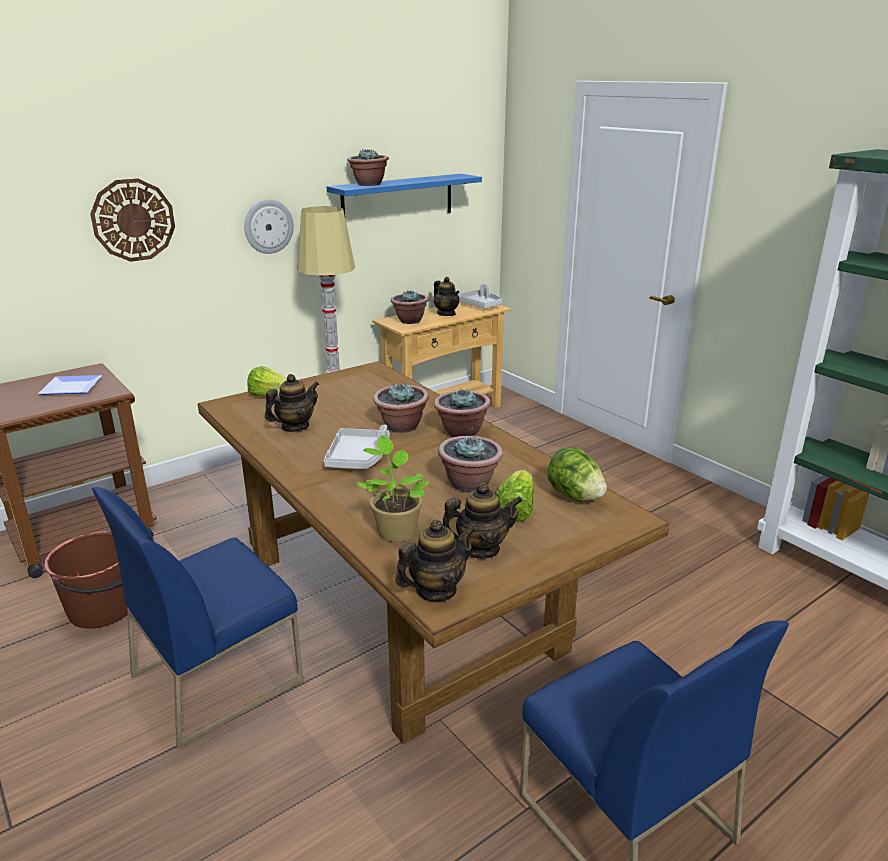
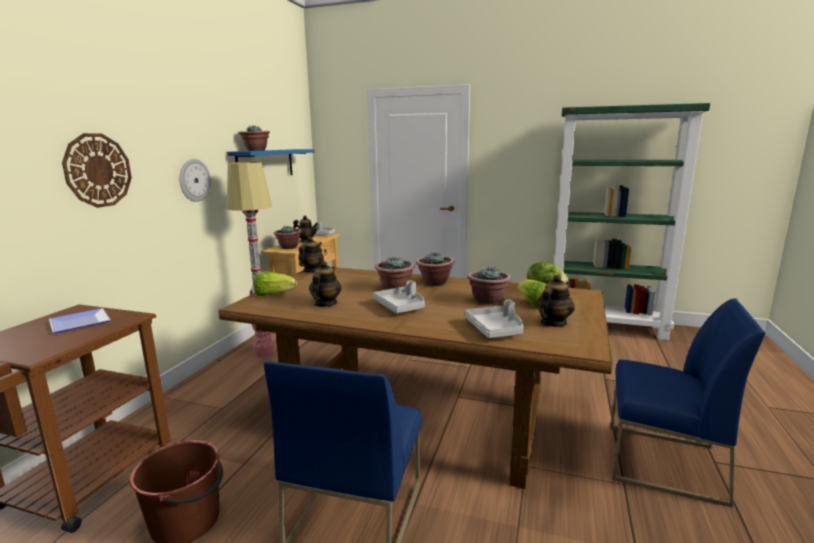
camera: 35 degrees left, 10 degrees down
(395, 530) = (495, 329): potted plant -> grey tray
(435, 590) = (572, 345): teapot -> teapot (311, 271)

